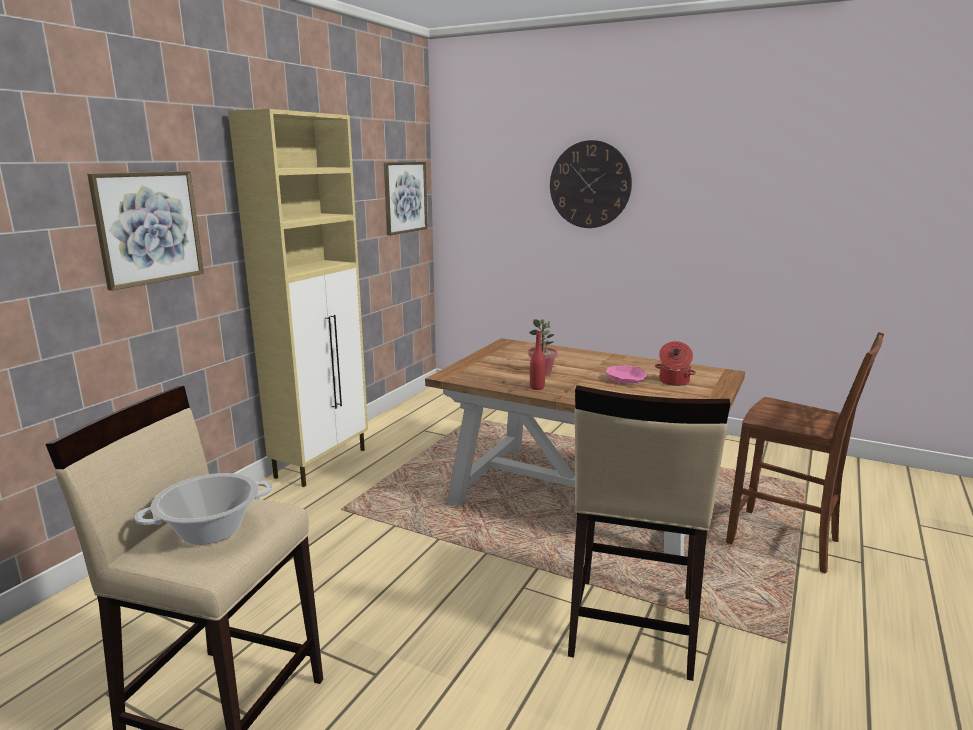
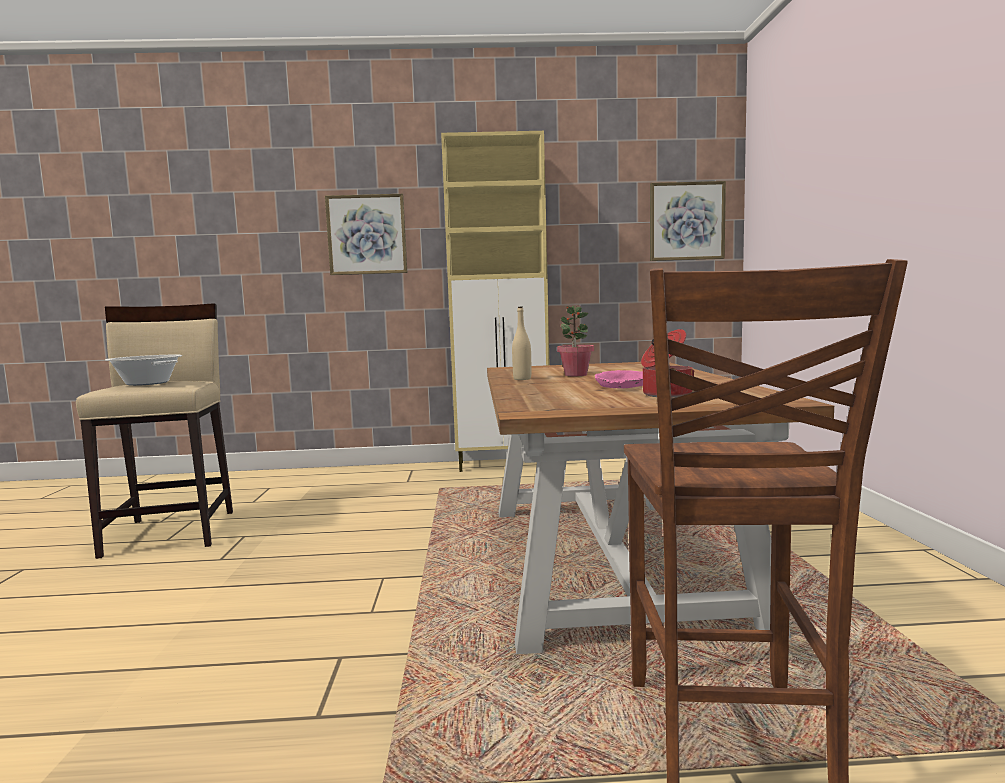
camera: 60 degrees right, 10 degrees down
(537, 387) = (522, 379): red bottle -> beige bottle
(590, 184) = (867, 155): wall clock -> none
(631, 626) = (349, 649): beige stool -> none

